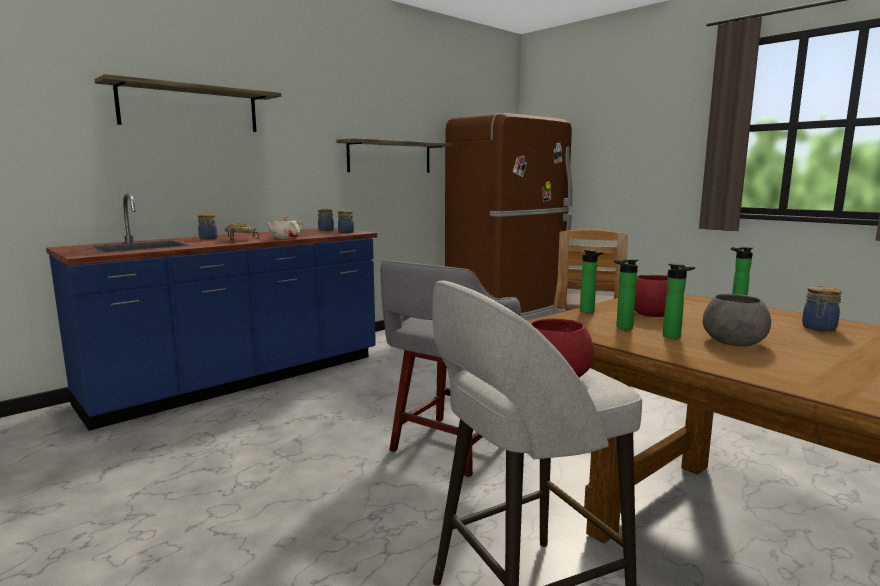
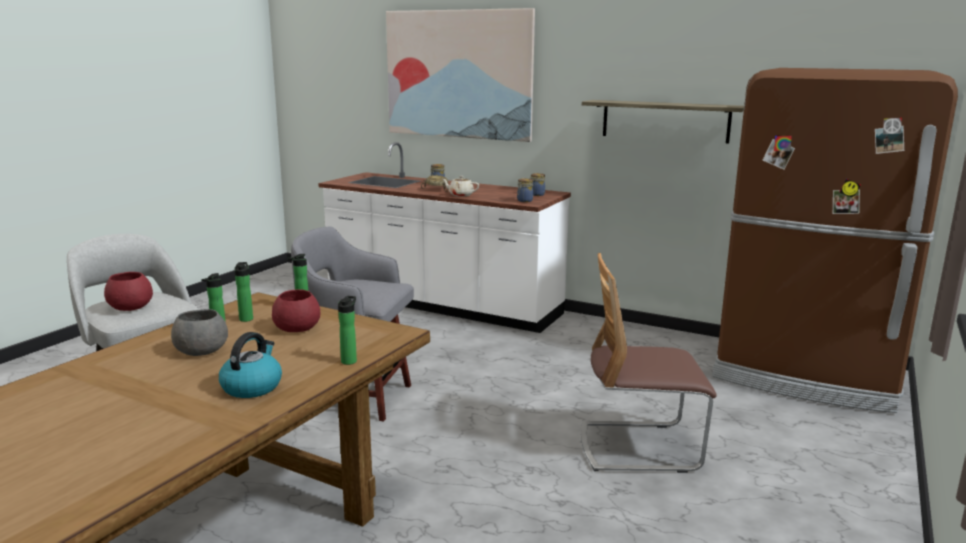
camera: 70 degrees right, 5 degrees up
(190, 108) = (458, 74): shelf -> picture
(240, 380) = (442, 305): blue counter -> white counter
(818, 328) = (252, 387): jar -> kettle

